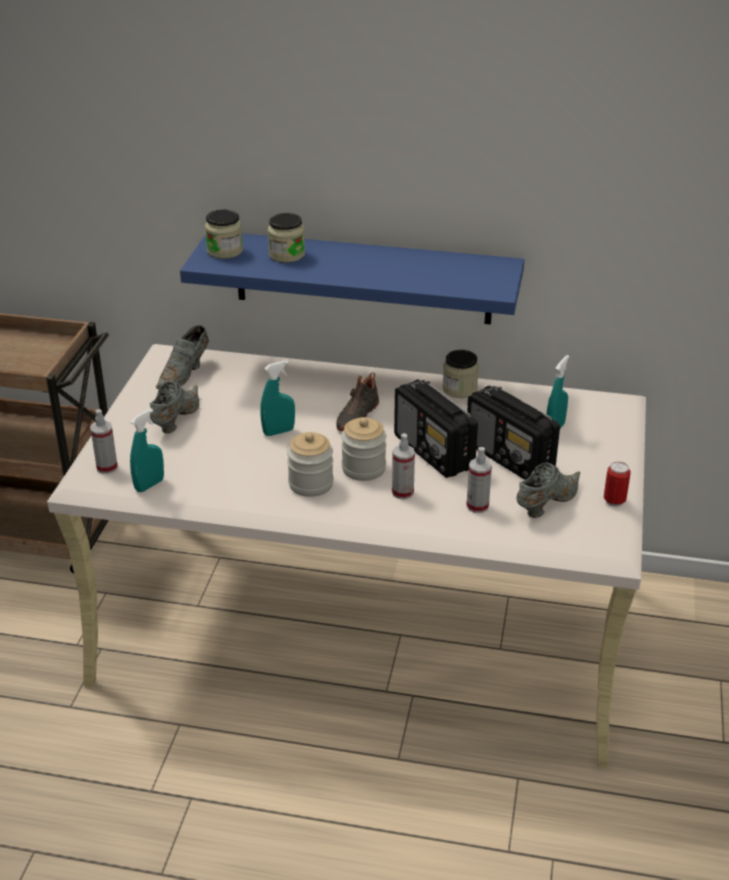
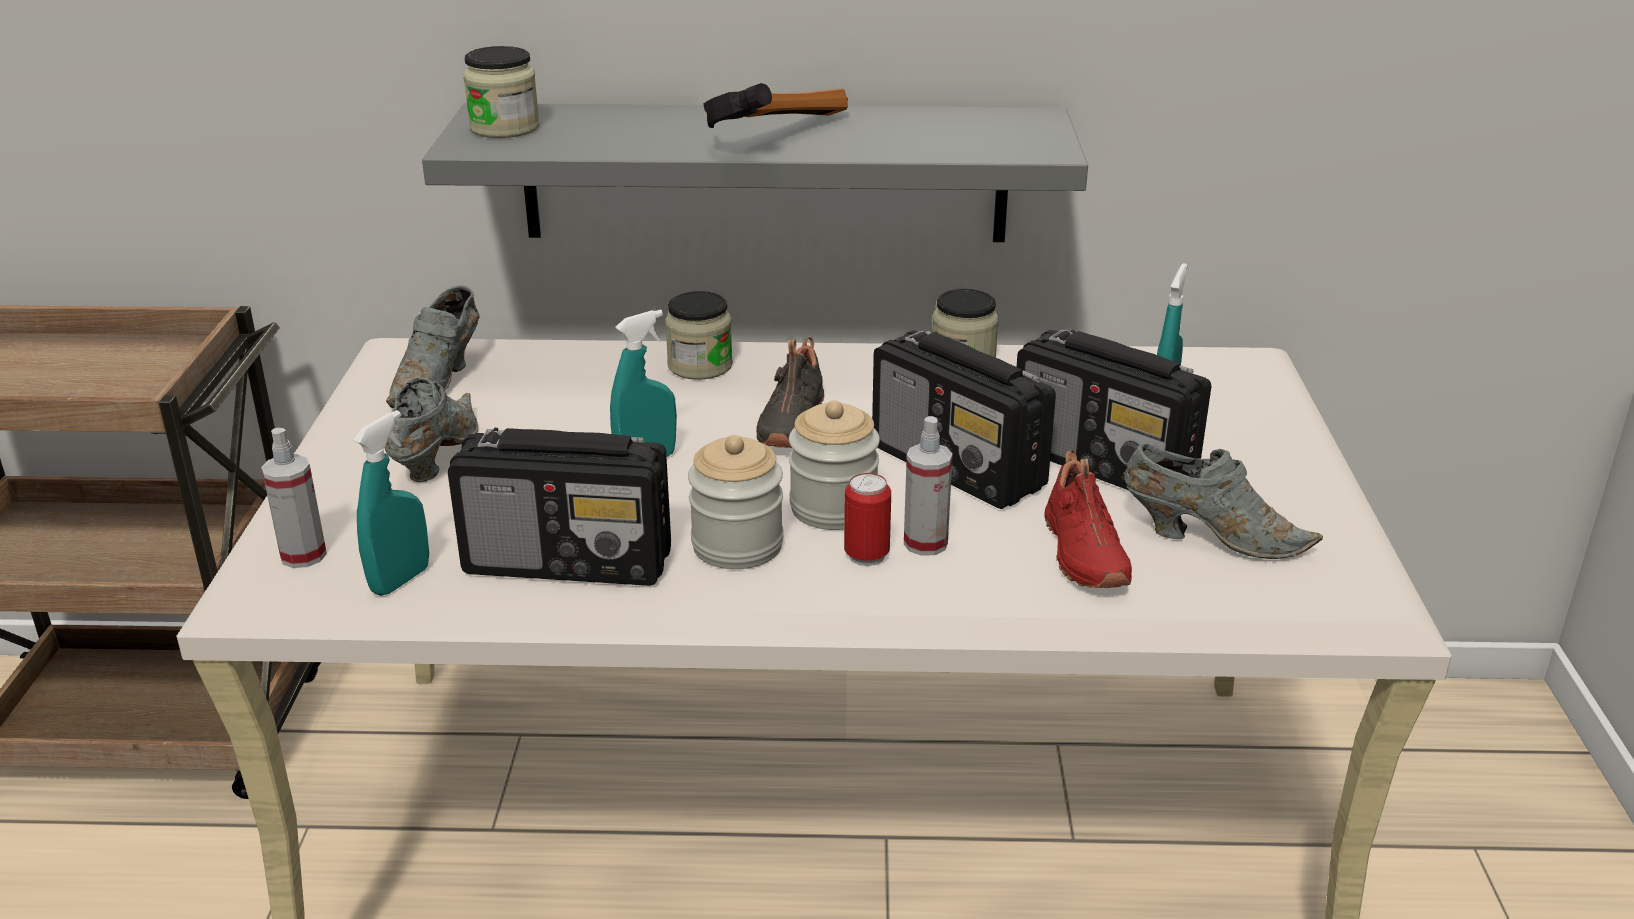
camera: 10 degrees left, 5 degrees down
(229, 484) = (570, 562): none -> radio
(287, 255) = (627, 126): jar -> jar (700, 366)
(359, 268) = (773, 136): none -> hammer
(363, 277) = (765, 173): blue shelf -> grey shelf
(477, 506) = (1081, 553): spray bottle -> red shoe
(545, 504) = (1208, 537): grey shoe -> grey shoe turned 75 degrees clockwise
(614, 501) = (1332, 519): can -> can (866, 556)

